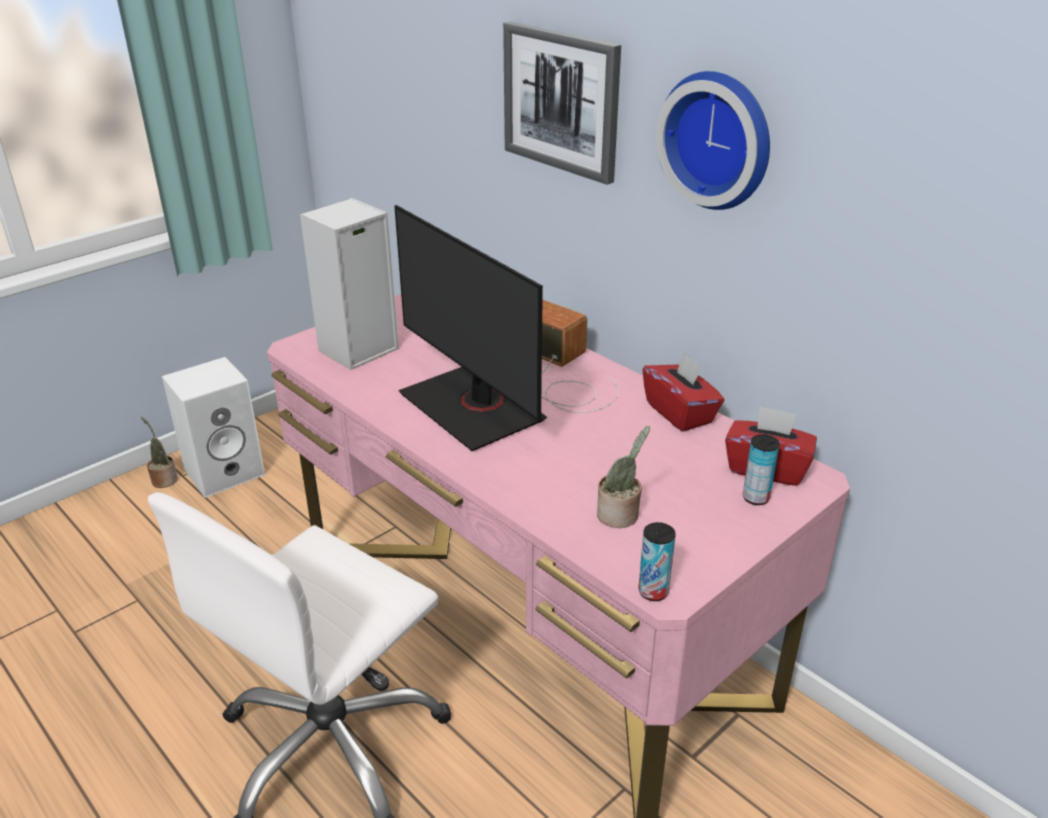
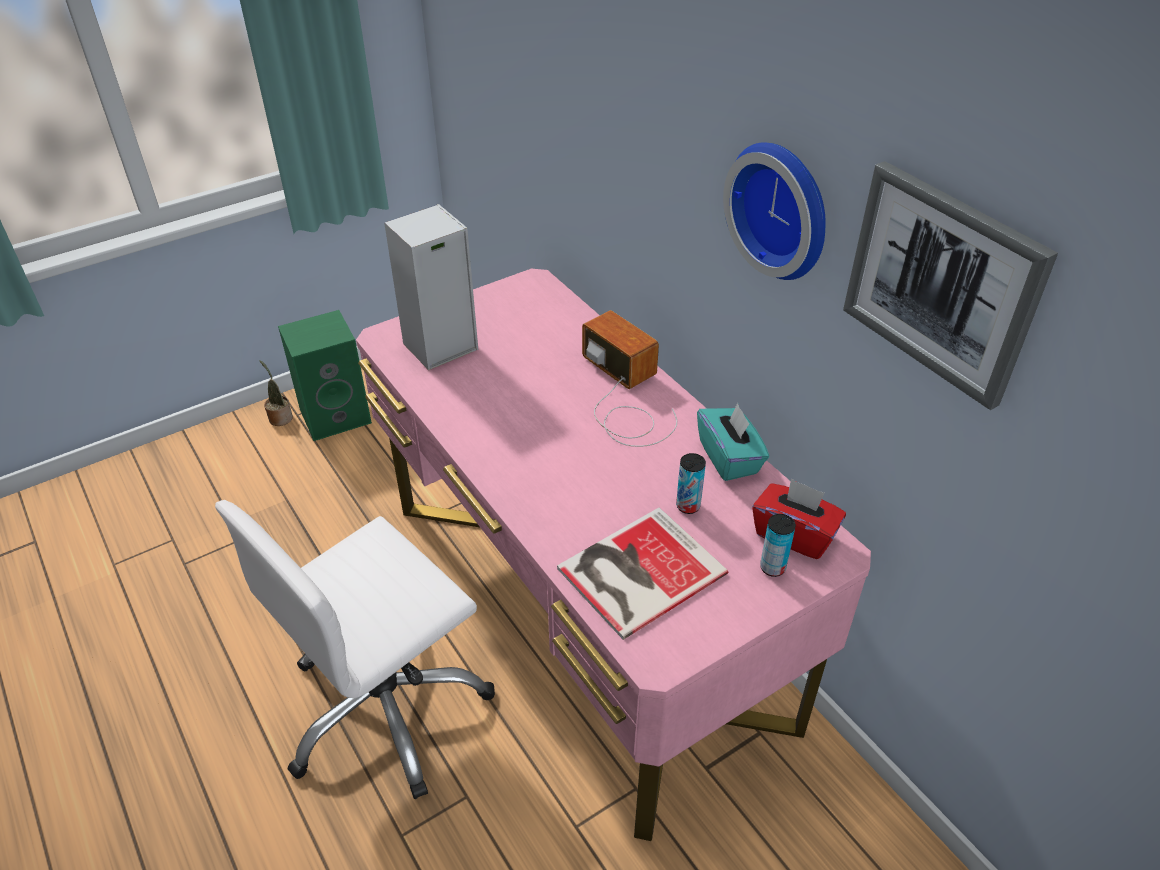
camera: 10 degrees right, 10 degrees up
(226, 471) = (336, 414): white speaker -> green speaker
(473, 407) = (532, 427): monitor -> none
(561, 101) = (648, 128): picture -> picture (942, 282)
(620, 516) = (636, 571): potted plant -> book
(653, 591) = (643, 658): can -> can (688, 506)
(680, 413) = (729, 458): red tissue box -> turquoise tissue box

